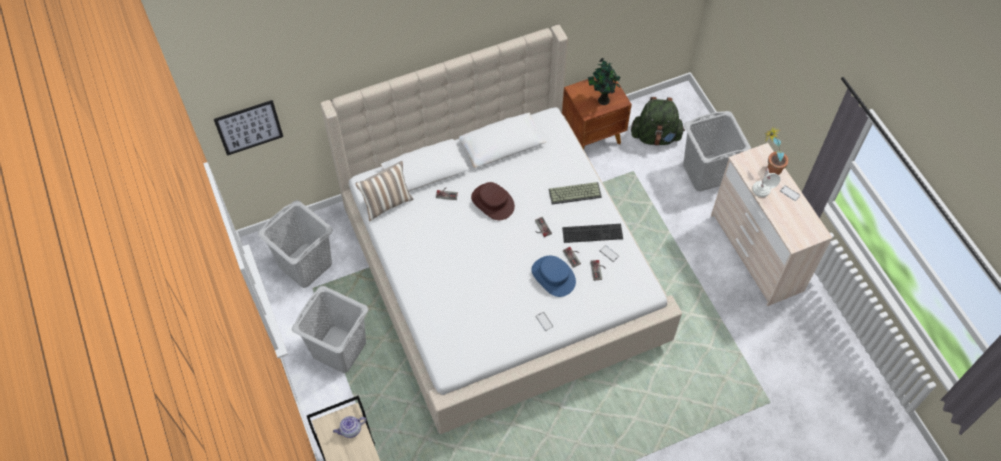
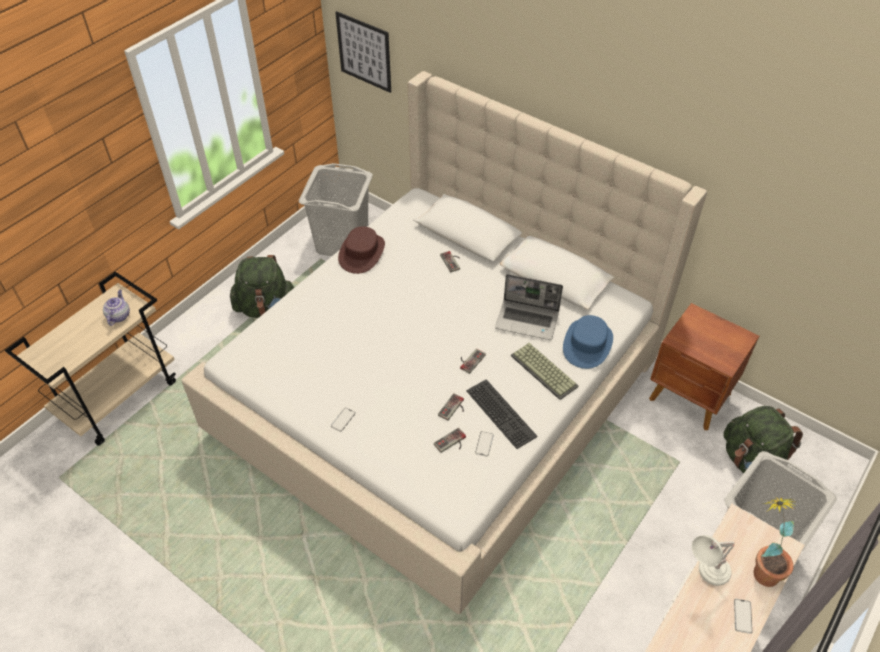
camera: 60 degrees right, 10 degrees down
(339, 348) = (266, 308): grey laundry basket -> green backpack
(350, 430) = (119, 316): teapot -> teapot turned 60 degrees clockwise
(387, 203) = (404, 223): pillow -> none
(493, 202) = (471, 303): brown hat -> brown hat (362, 253)
(529, 179) = (528, 320): none -> laptop
(553, 276) = (411, 401): blue hat -> blue hat (587, 344)
(602, 100) = (709, 346): potted plant -> none

